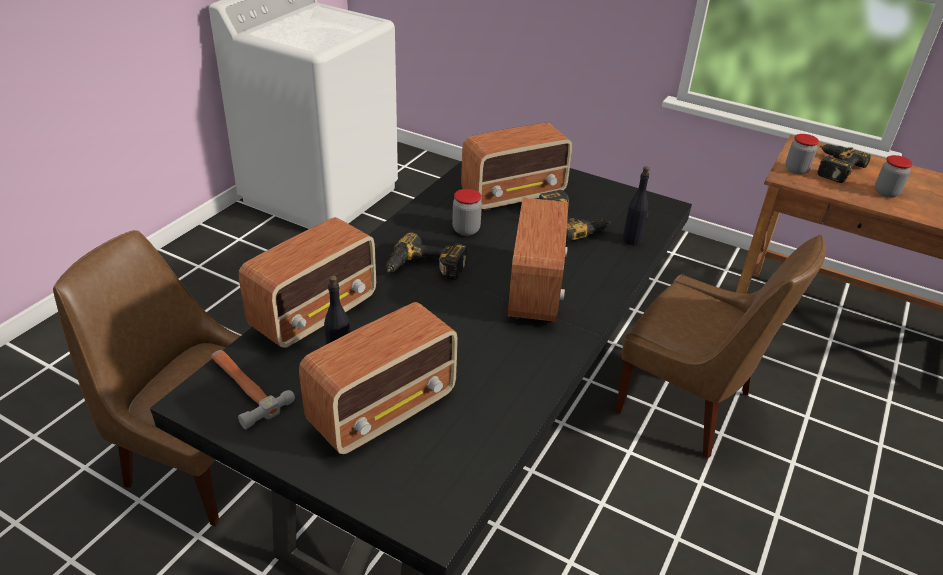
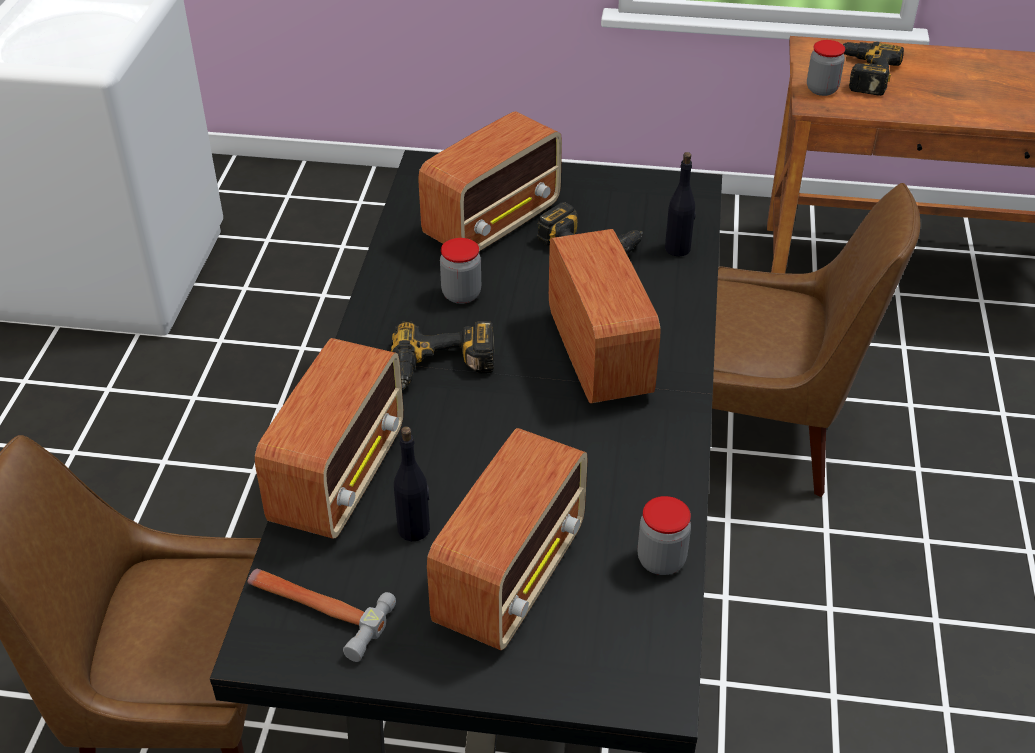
camera: 20 degrees left, 5 degrees up
(886, 192) = (937, 95): jar -> jar (661, 560)

